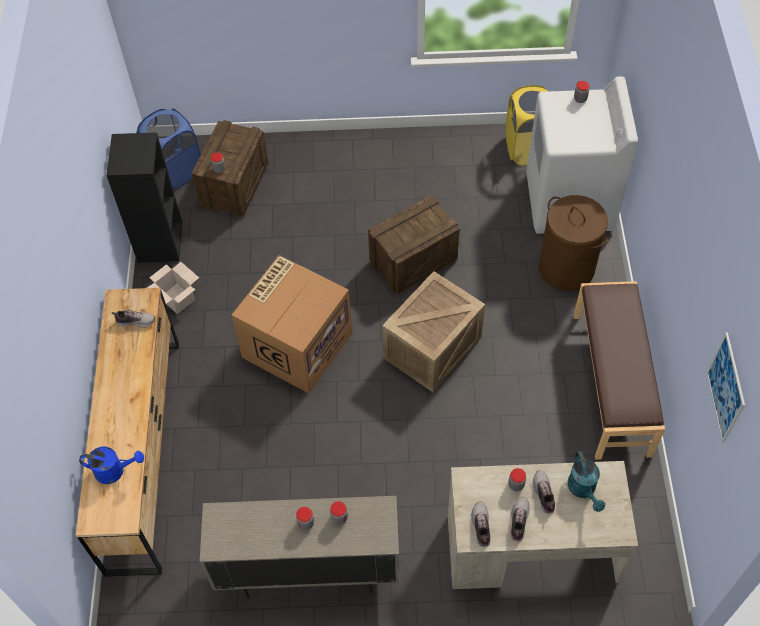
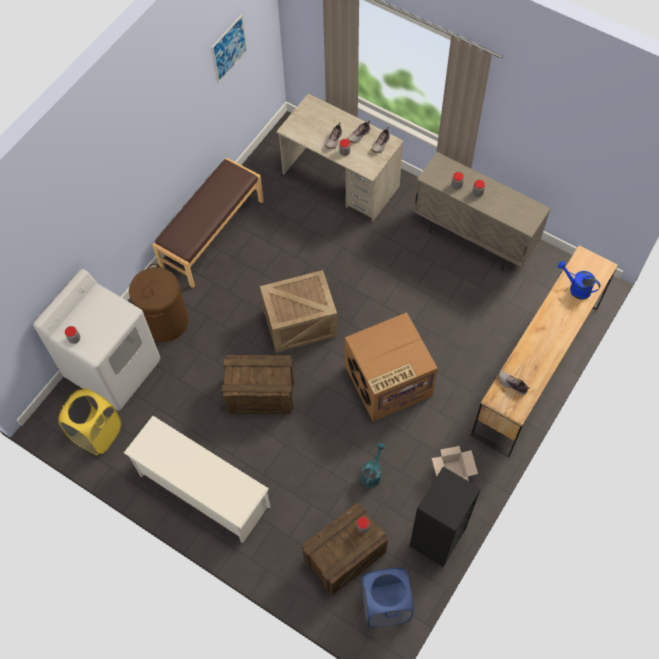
camera: 145 degrees left, 5 degrees up
(395, 161) = (203, 490): none -> white shoe rack
(584, 490) = (311, 130): turquoise watering can -> turquoise watering can (372, 473)

